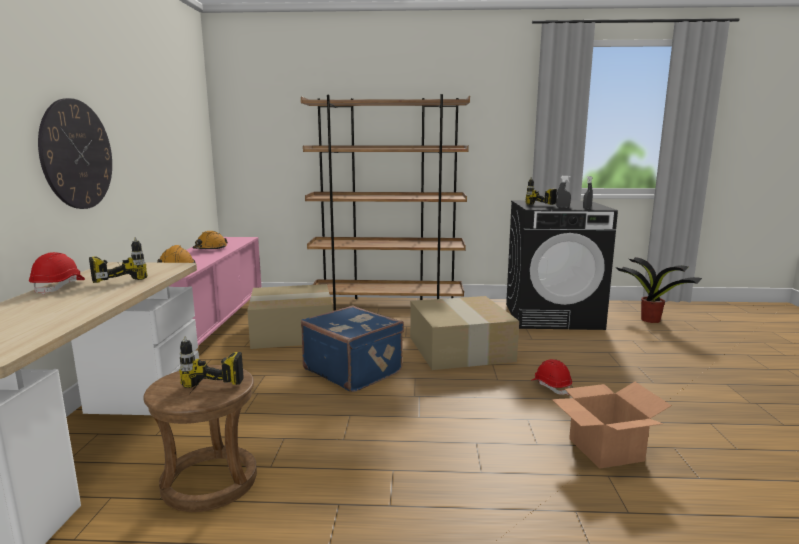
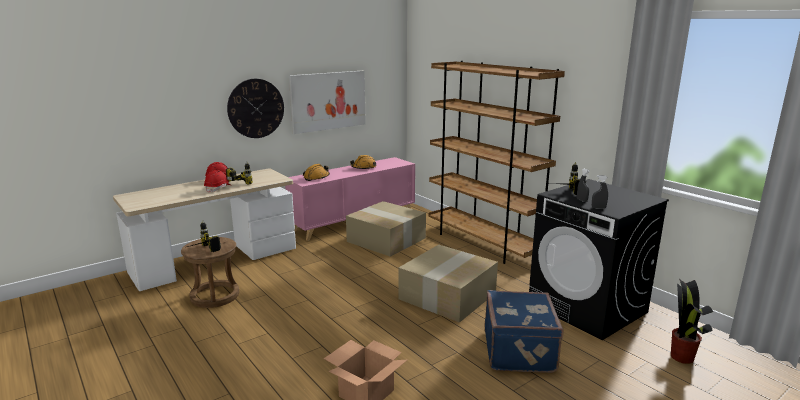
camera: 50 degrees right, 5 degrees up
(153, 152) = (328, 101): none -> picture
(353, 370) = (361, 278): blue suitcase -> blue suitcase (520, 351)
(551, 386) = (436, 347): red hard hat -> red hard hat (218, 188)

